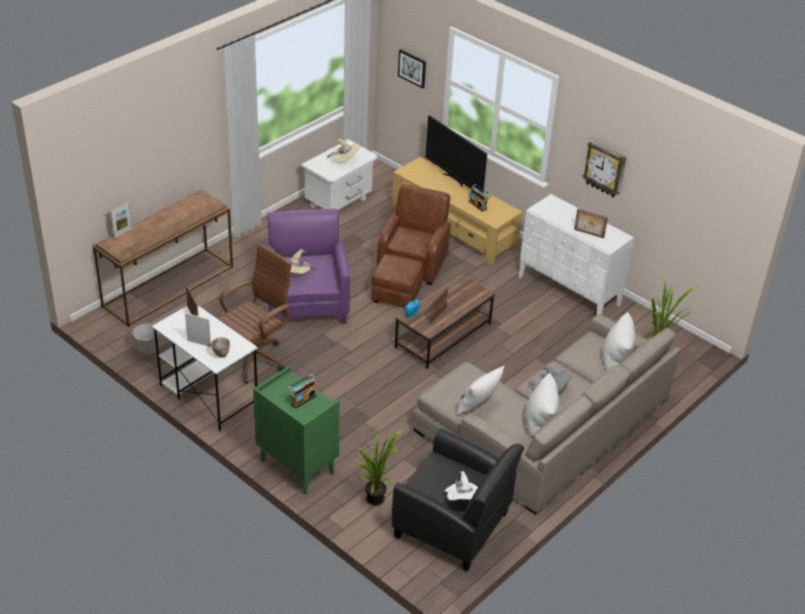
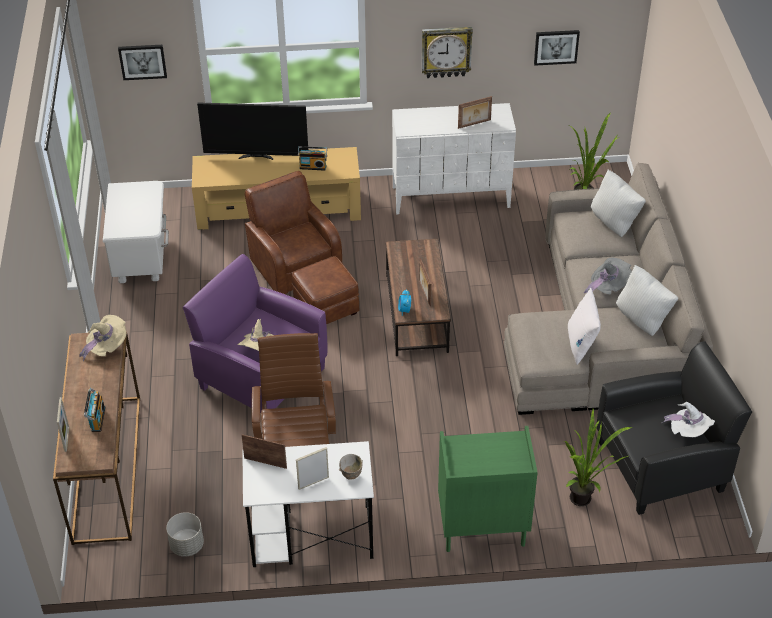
camera: 45 degrees left, 5 degrees up
(302, 399) = (493, 451): radio -> radio (96, 419)
(345, 161) = (141, 207): beige hat -> beige hat (107, 347)
(686, 210) = (556, 47): none -> picture

